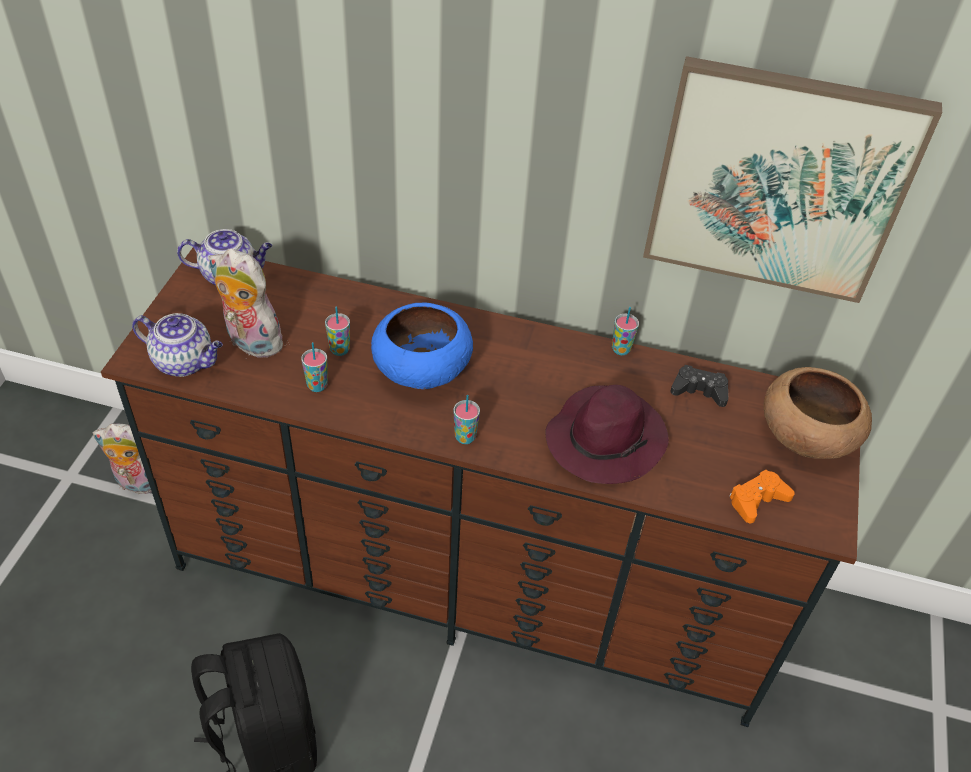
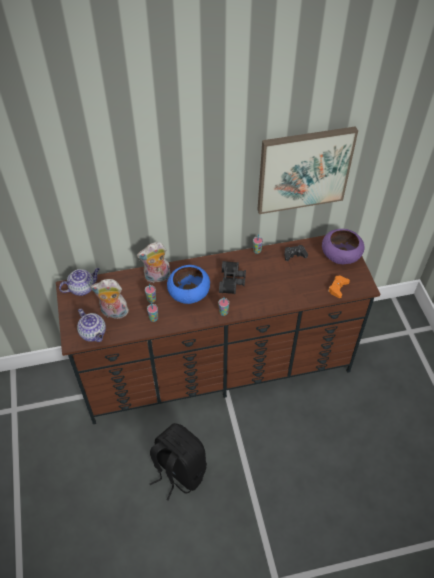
camera: 25 degrees left, 5 degrees up
(135, 484) = (47, 398): plush toy -> plush toy (157, 278)
(185, 362) = (93, 333): teapot -> teapot turned 60 degrees clockwise
(528, 385) = (232, 281): none -> black binoculars
(606, 438) = (273, 289): purple hat -> none
(806, 435) = (340, 255): brown bowl -> purple bowl

